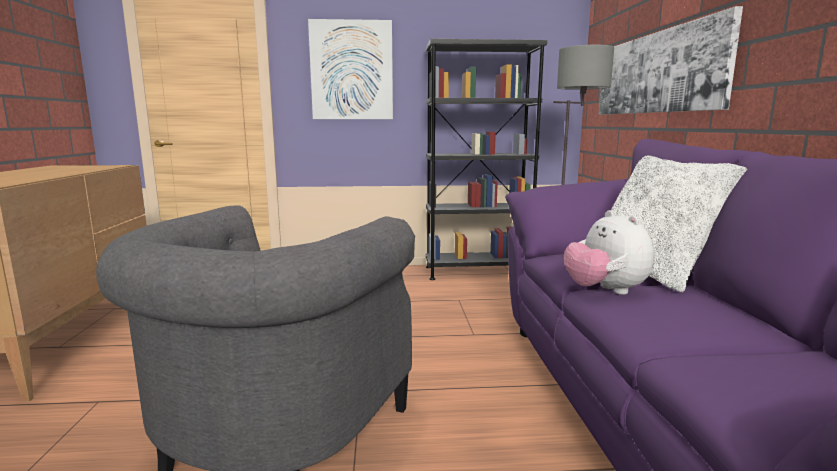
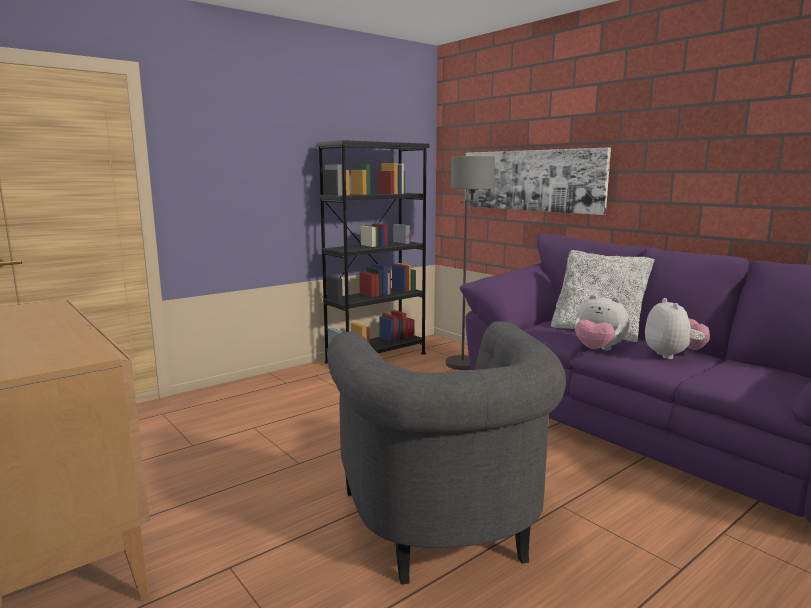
camera: 35 degrees left, 0 degrees up
(351, 70) = (242, 165): picture -> none
(704, 320) = (672, 355): none -> plush toy

